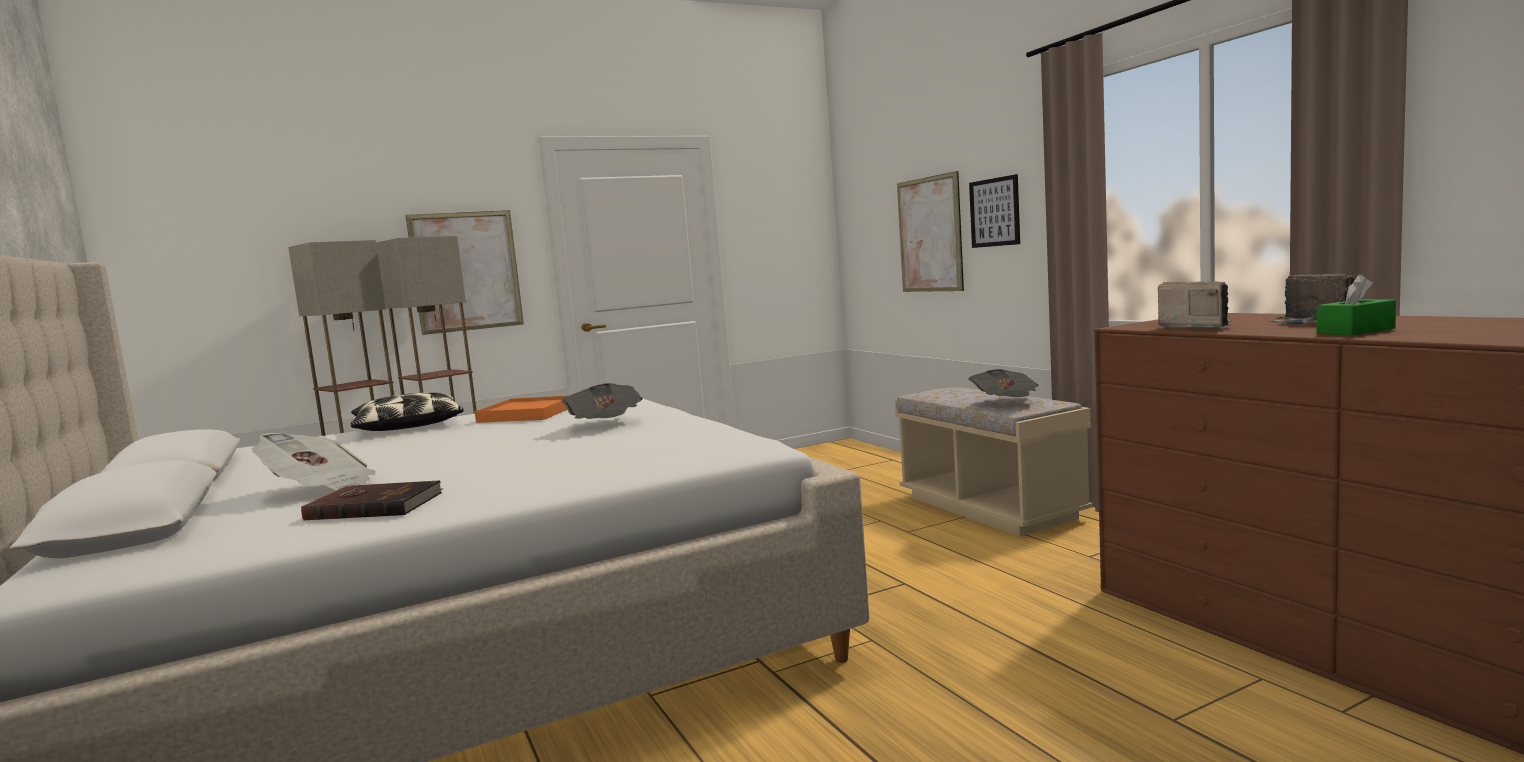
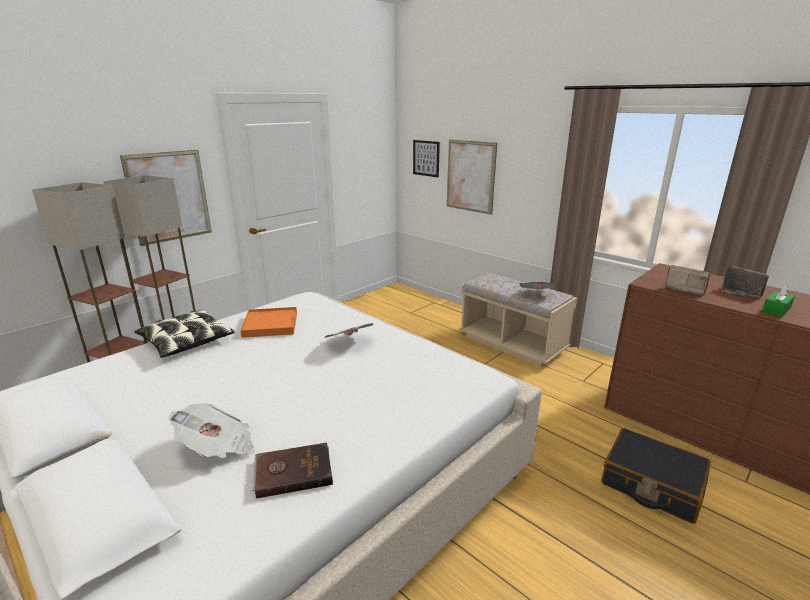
camera: 20 degrees left, 15 degrees up
(994, 212) = (520, 174): picture -> picture (426, 158)
(1110, 694) = (651, 484): none -> black suitcase

